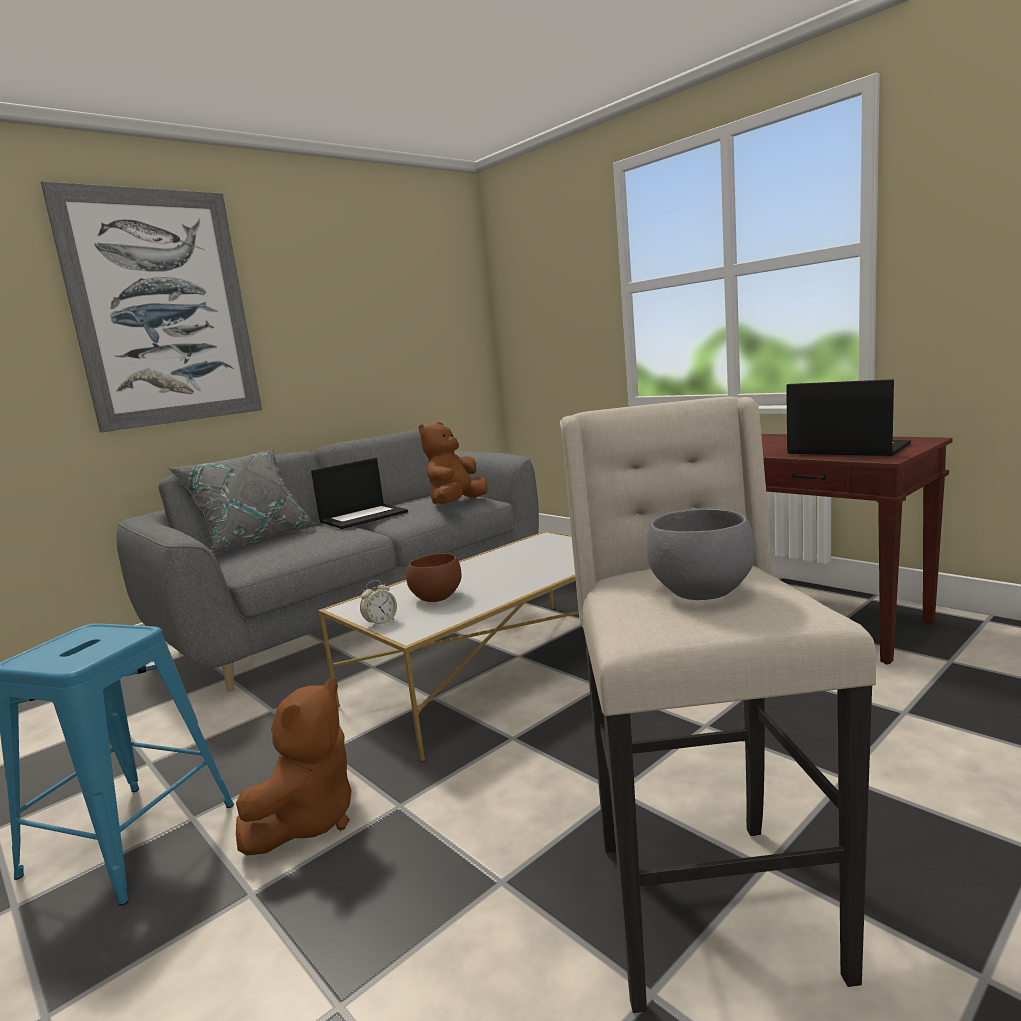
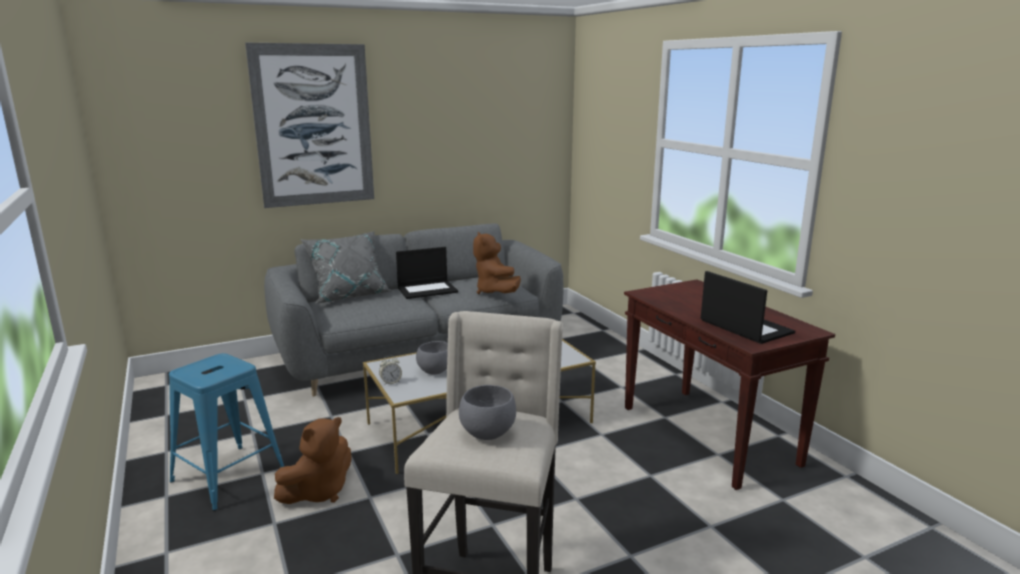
camera: 15 degrees right, 5 degrees up
(435, 598) = (434, 371): brown bowl -> grey bowl
(456, 504) = (495, 292): brown plush toy -> brown plush toy turned 60 degrees counterclockwise

